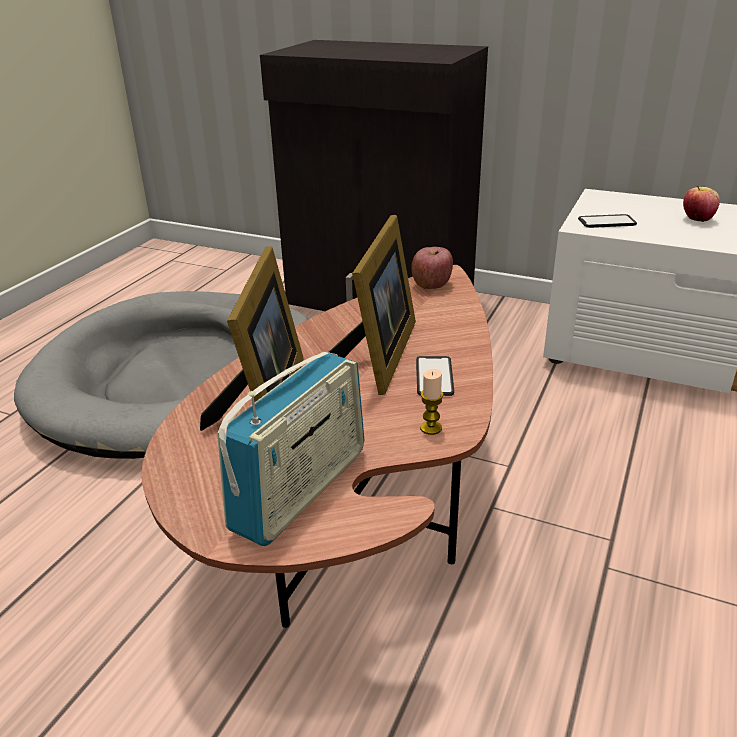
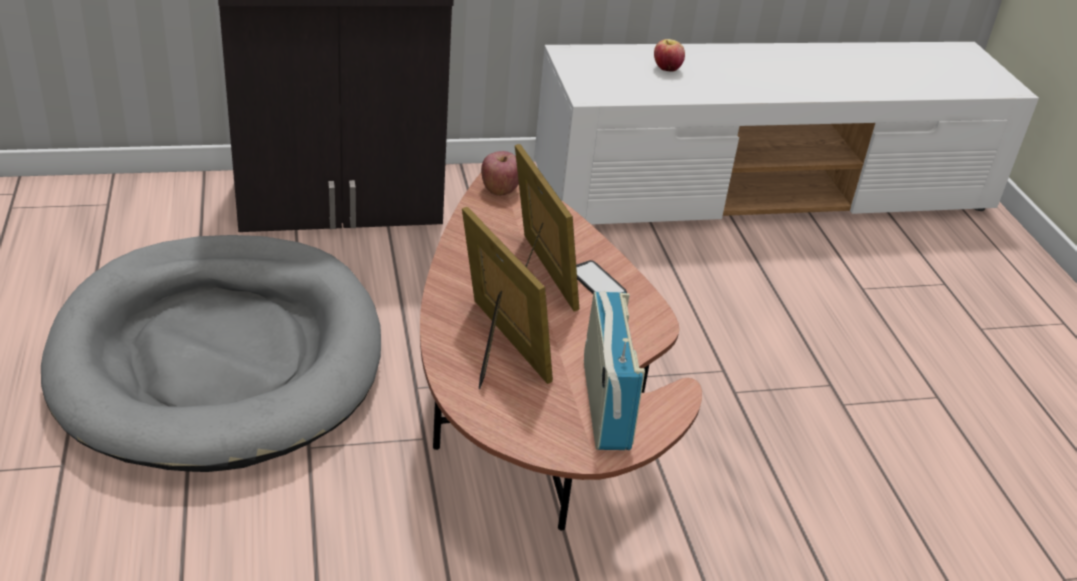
camera: 40 degrees left, 5 degrees up
(431, 428) = (638, 326): candle -> none
(606, 222) = (602, 87): phone -> none

